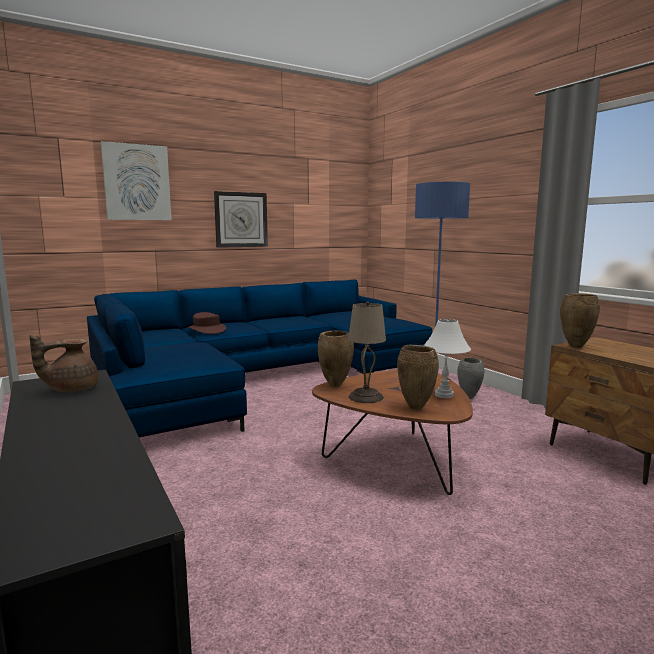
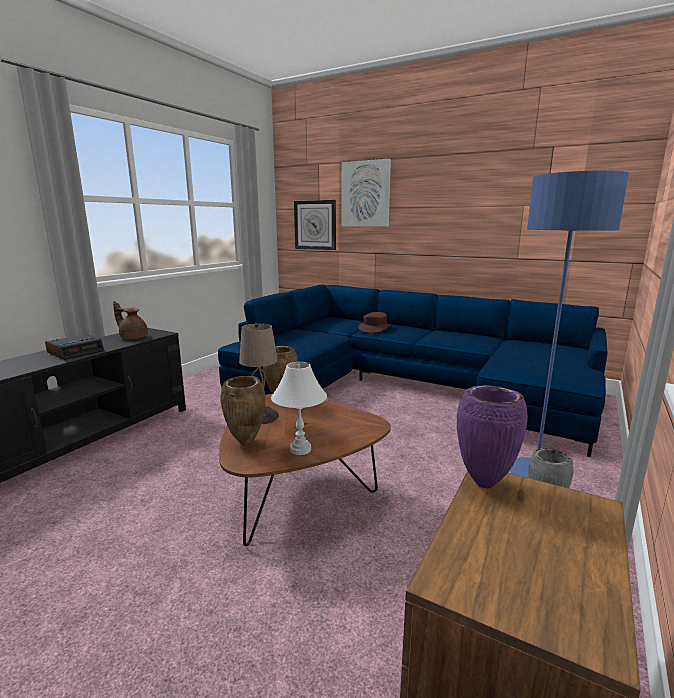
camera: 60 degrees right, 5 degrees up
(80, 421) = (76, 352): none -> alarm clock
(241, 219) = (455, 225): wall clock -> wall clock (315, 225)
(575, 347) = (483, 483): brown vase -> purple vase

